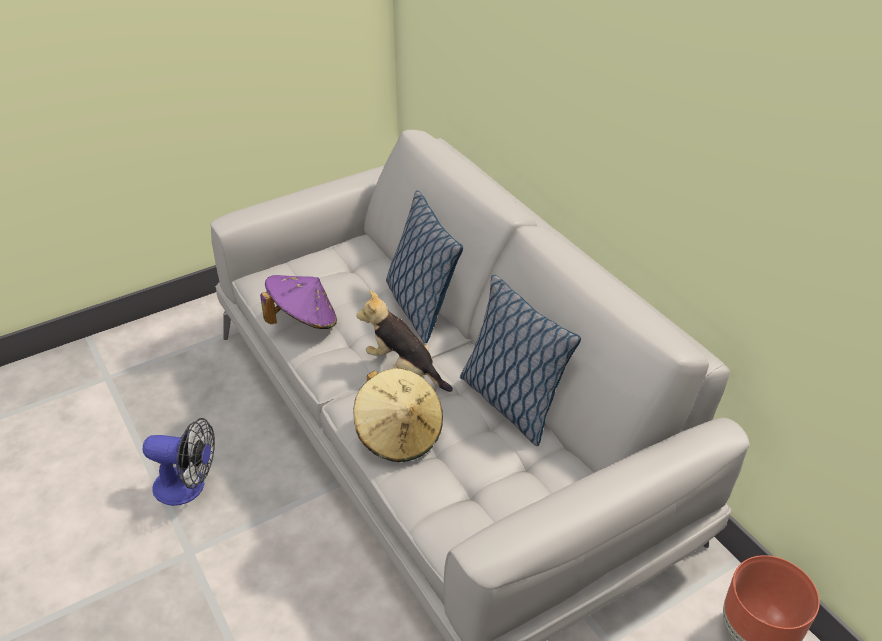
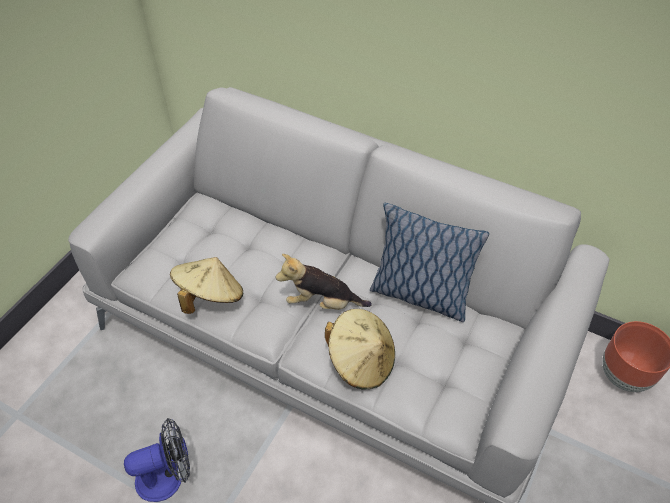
camera: 30 degrees left, 10 degrees up
(303, 321) = (210, 296): purple hat -> beige hat
(420, 307) = (294, 242): pillow -> none

